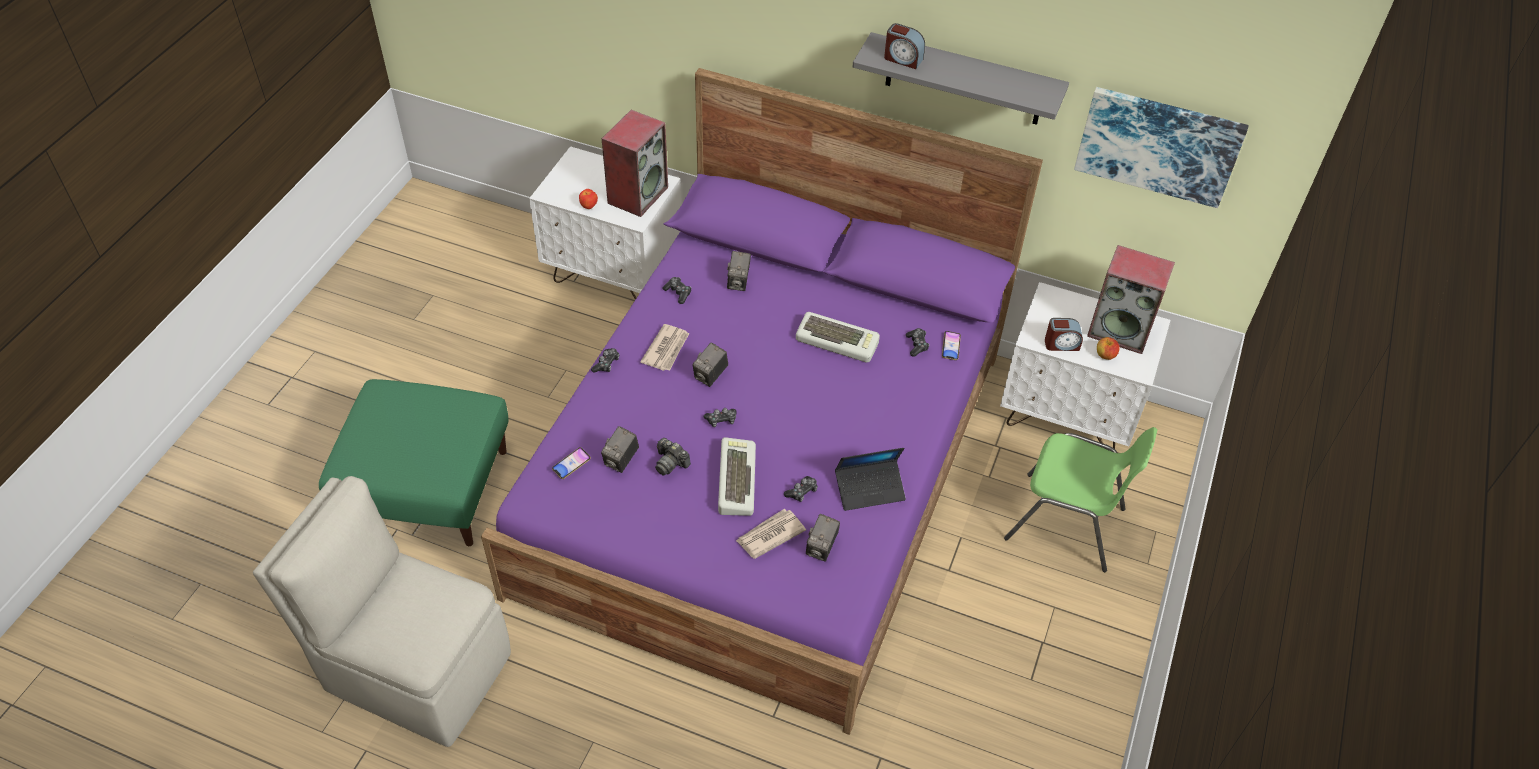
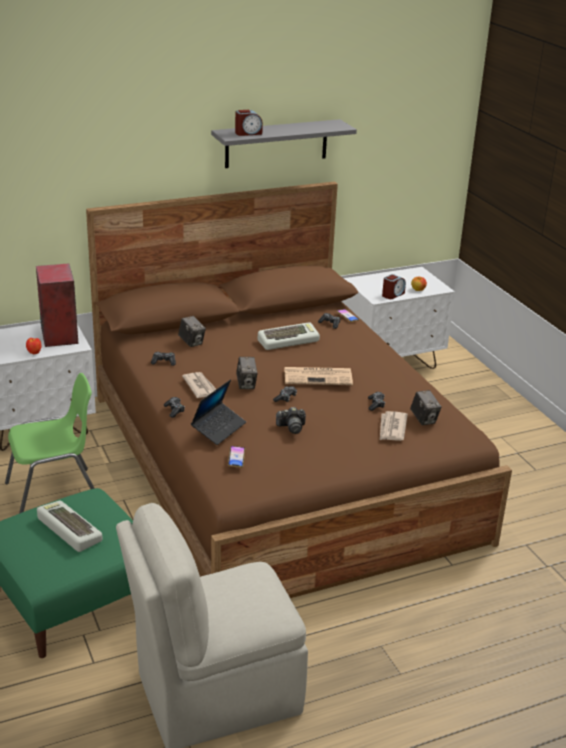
camera: 45 degrees left, 20 degrees down
(621, 460) = (262, 440): camera -> none
(735, 480) = (335, 418): keyboard -> keyboard (67, 530)
(768, 469) = (279, 464): purple bed -> brown bed
(794, 414) = (319, 376): none -> newspaper
(869, 489) = (405, 386): laptop -> laptop (218, 428)
(1067, 524) = (456, 403): green chair -> green chair (55, 495)
(1120, 330) = (409, 279): speaker -> none
(1158, 145) = (395, 143): picture -> none

